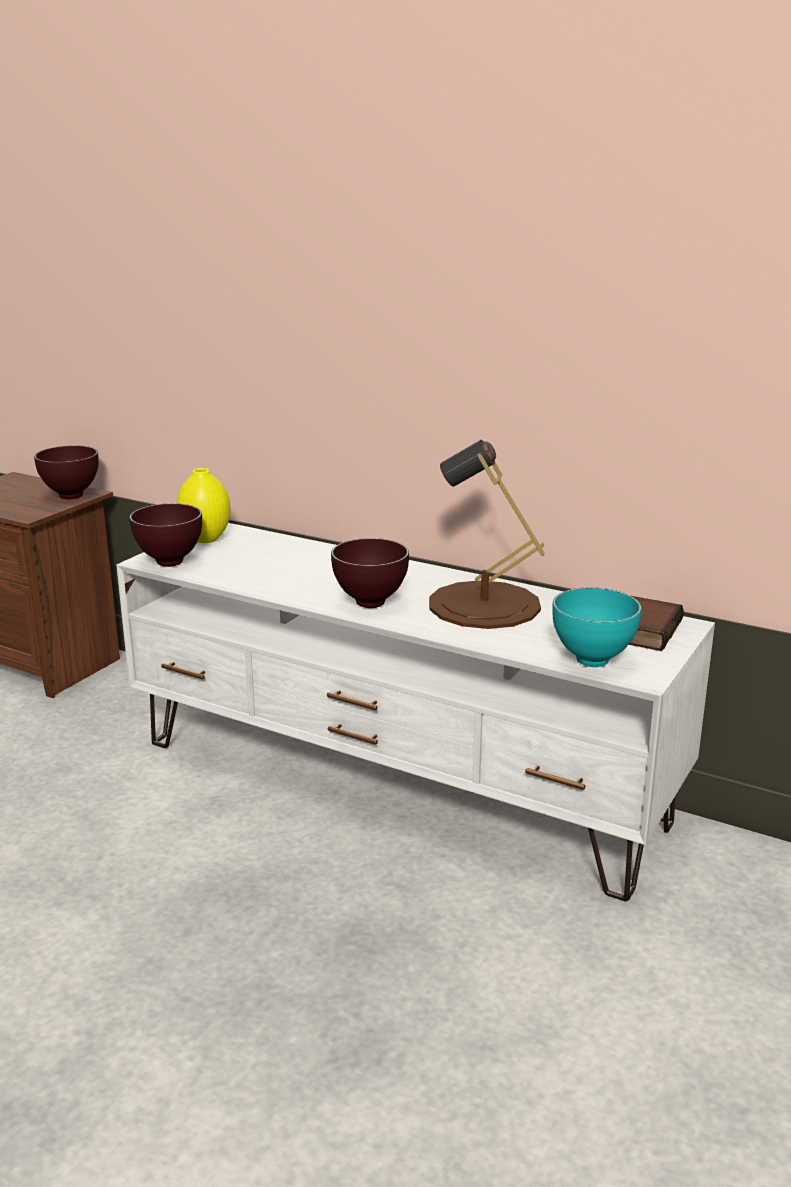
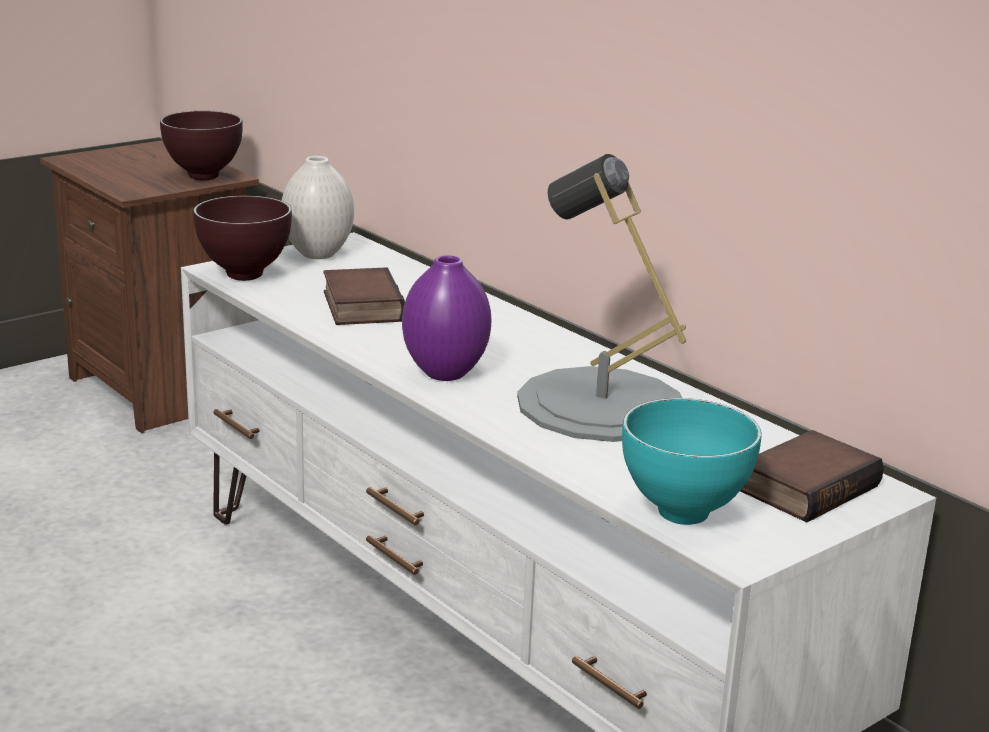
camera: 20 degrees right, 0 degrees up
(206, 539) = (318, 254): yellow vase -> white vase
(270, 570) = (359, 306): none -> book
(371, 604) = (446, 374): brown bowl -> purple vase
(484, 605) = (600, 404): brown table lamp -> grey table lamp

